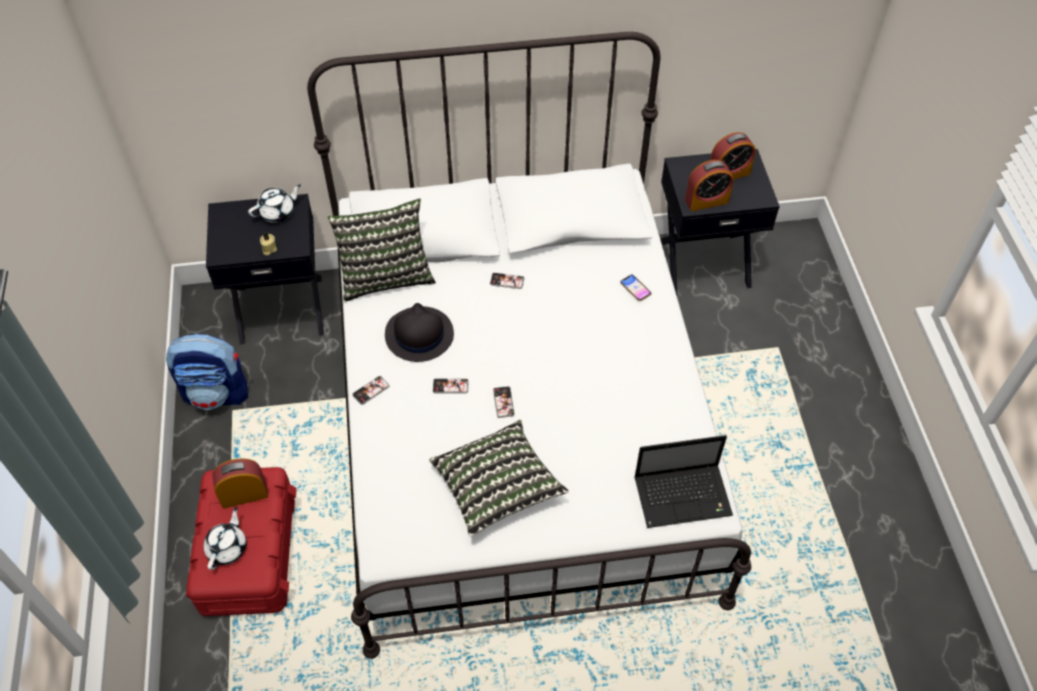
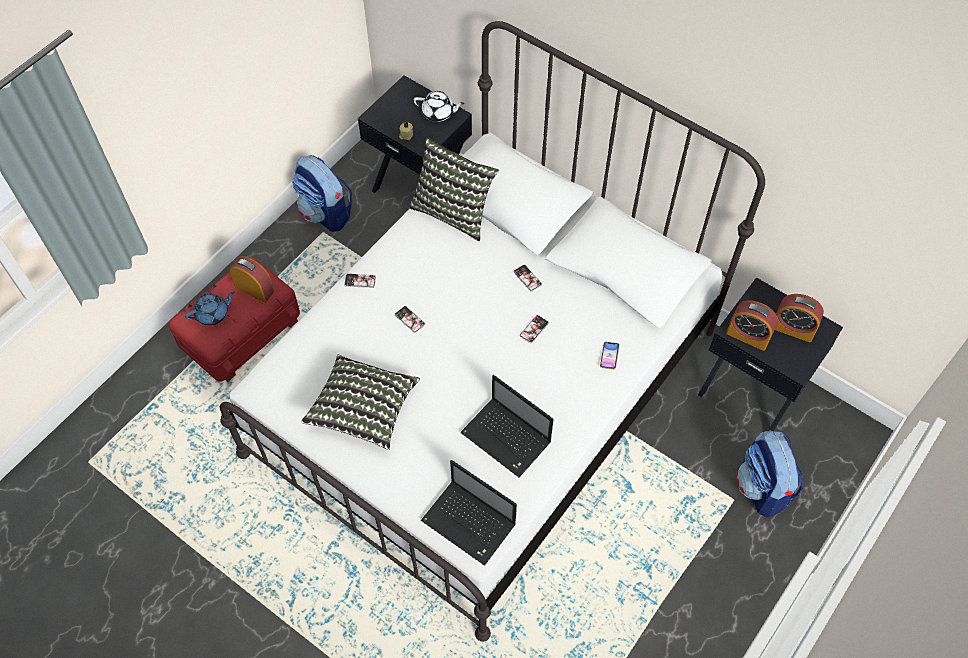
camera: 45 degrees right, 5 degrees up
(228, 547) = (213, 314): white teapot -> blue teapot
(418, 335) = (429, 268): black hat -> none
(503, 402) = (430, 358): phone -> phone (534, 329)
(635, 409) = (507, 438): none -> laptop
(785, 323) = (762, 488): none -> backpack

